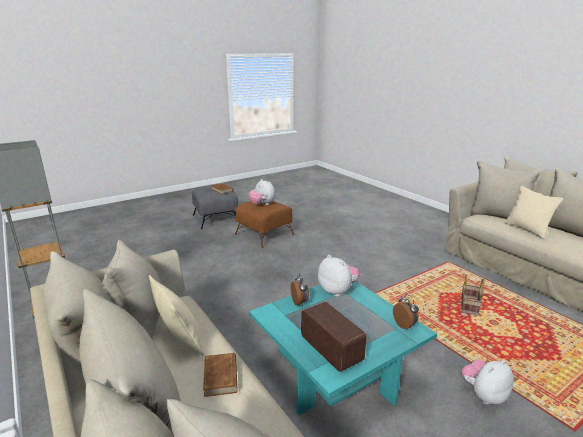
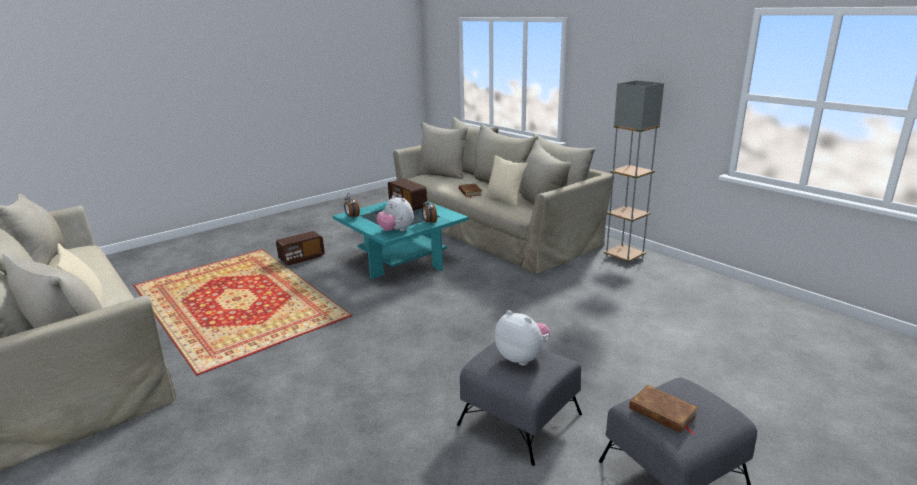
camera: 175 degrees right, 0 degrees up
(264, 234) = (519, 418): brown ottoman -> grey ottoman
(470, 307) = (243, 312): basket -> none
(483, 395) = (302, 258): plush toy -> radio

